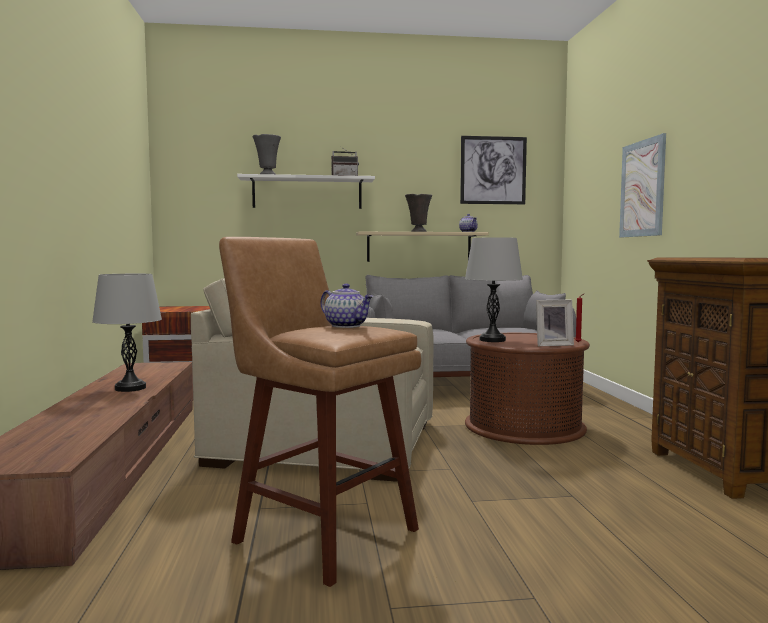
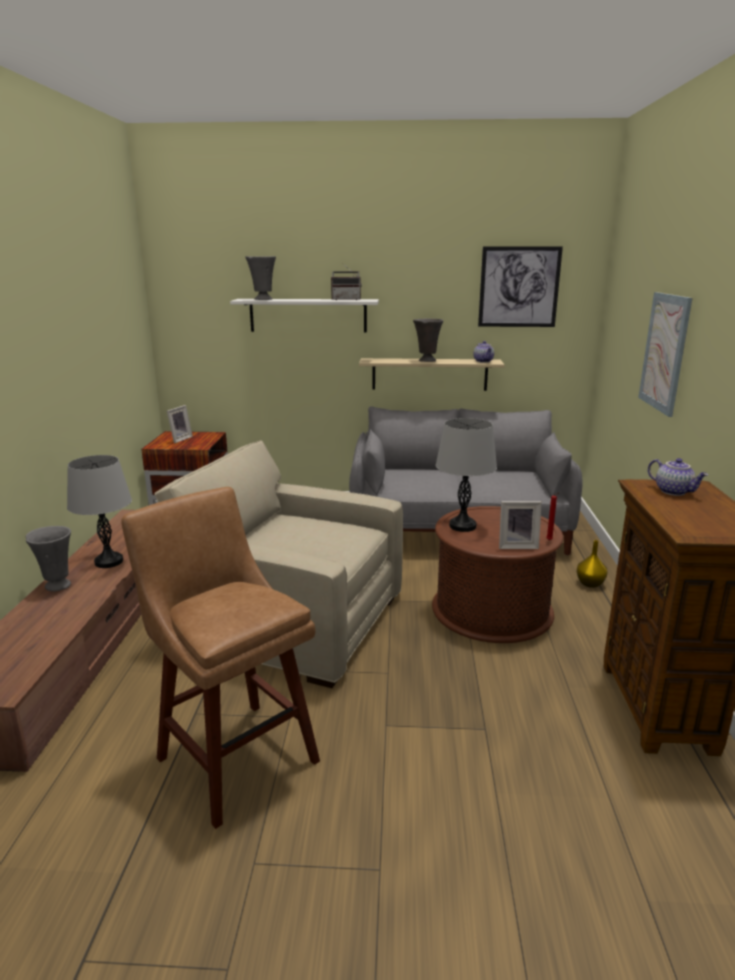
camera: 10 degrees right, 15 degrees up
(79, 402) = (57, 585): none -> grey vase
(178, 308) = (179, 439): none -> picture frame
(347, 326) = (244, 598): teapot -> teapot (674, 491)
(601, 408) = (590, 583): none -> yellow vase

